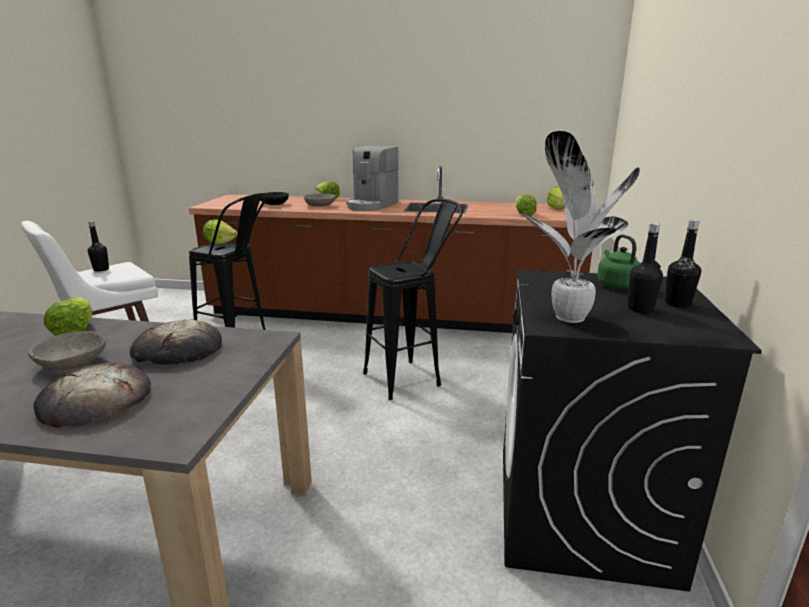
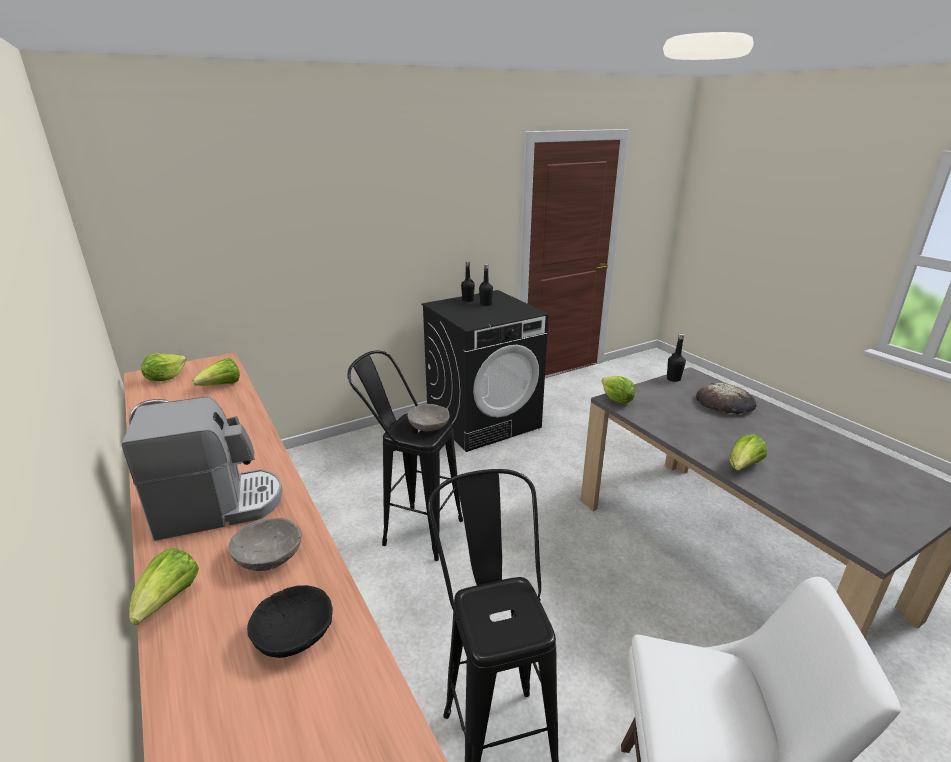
camera: 130 degrees left, 5 degrees up
(72, 364) = (740, 433): grey bowl -> grey bowl (429, 426)
(101, 269) = (720, 719): black bottle -> black bottle (673, 379)
(177, 350) = (672, 415): bread -> none
(220, 242) = (483, 639): lettuce -> lettuce (616, 400)
(567, 318) = (519, 311): potted plant -> none
(616, 284) = (457, 311): green kettle -> none

